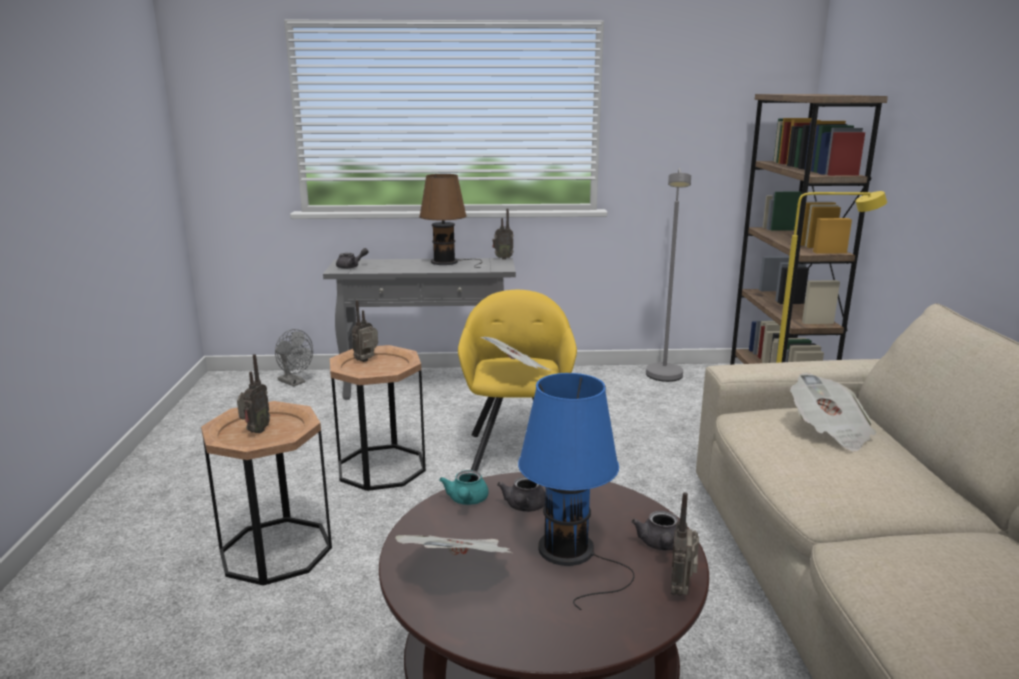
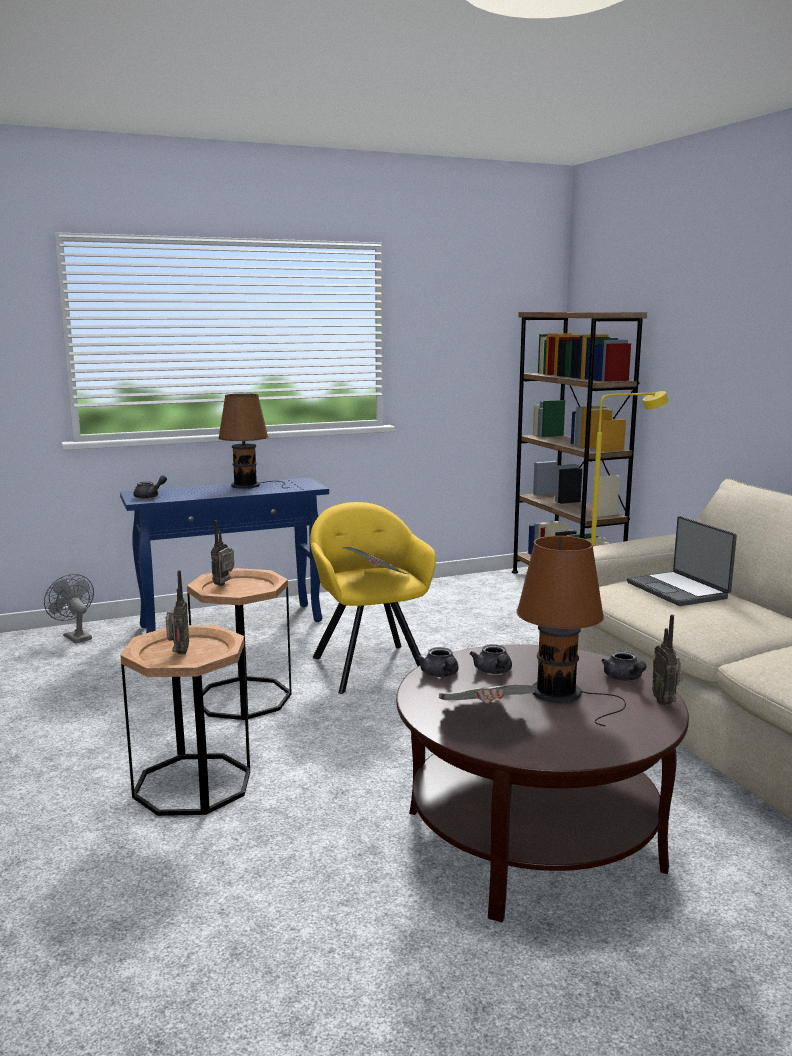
camera: 20 degrees left, 5 degrees down
(294, 382) = (75, 637): grey fan -> grey fan turned 150 degrees counterclockwise
(428, 388) = (233, 623): grey console table -> blue console table
(466, 500) = (440, 675): turquoise teapot -> grey teapot
(503, 258) = (301, 478): radio -> none
(570, 553) = (562, 694): blue table lamp -> brown table lamp
(664, 378) = (461, 588): grey floor lamp -> none
(830, 432) = (678, 590): newspaper -> laptop

